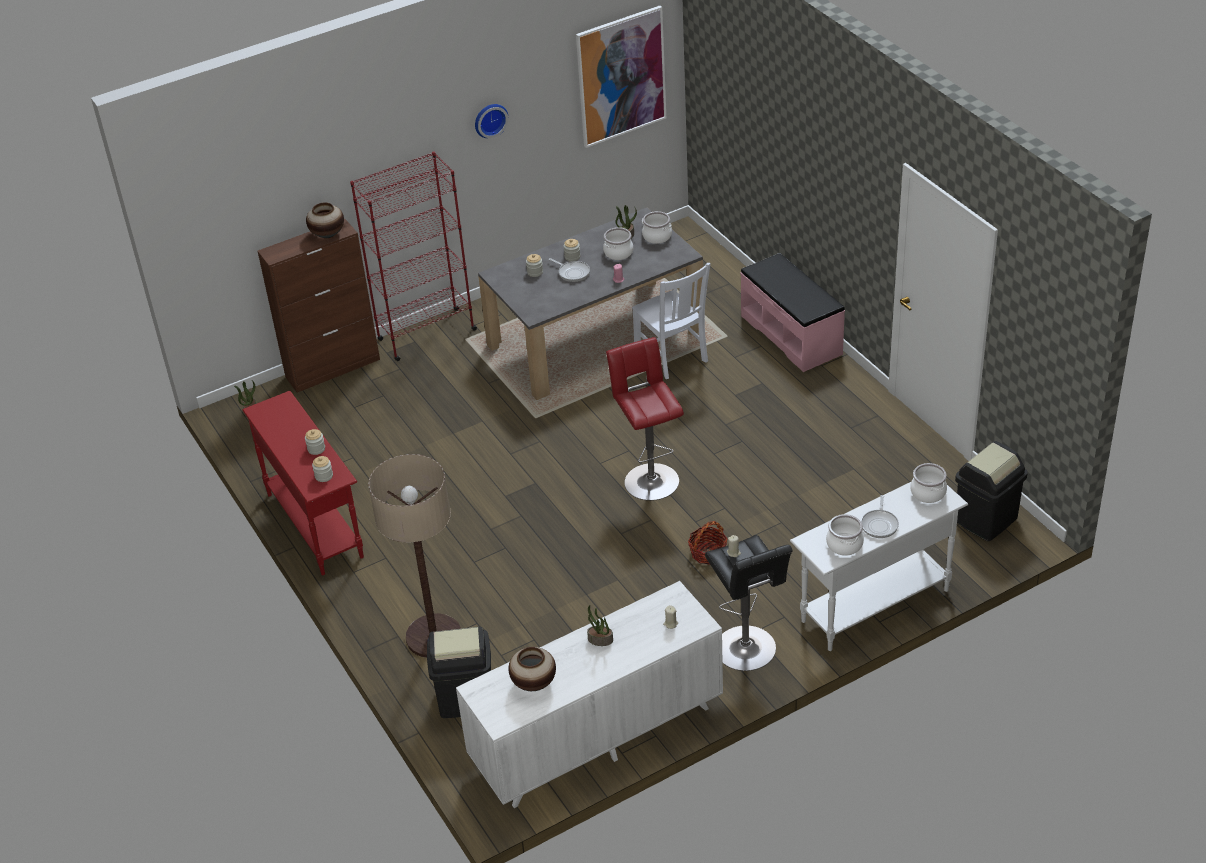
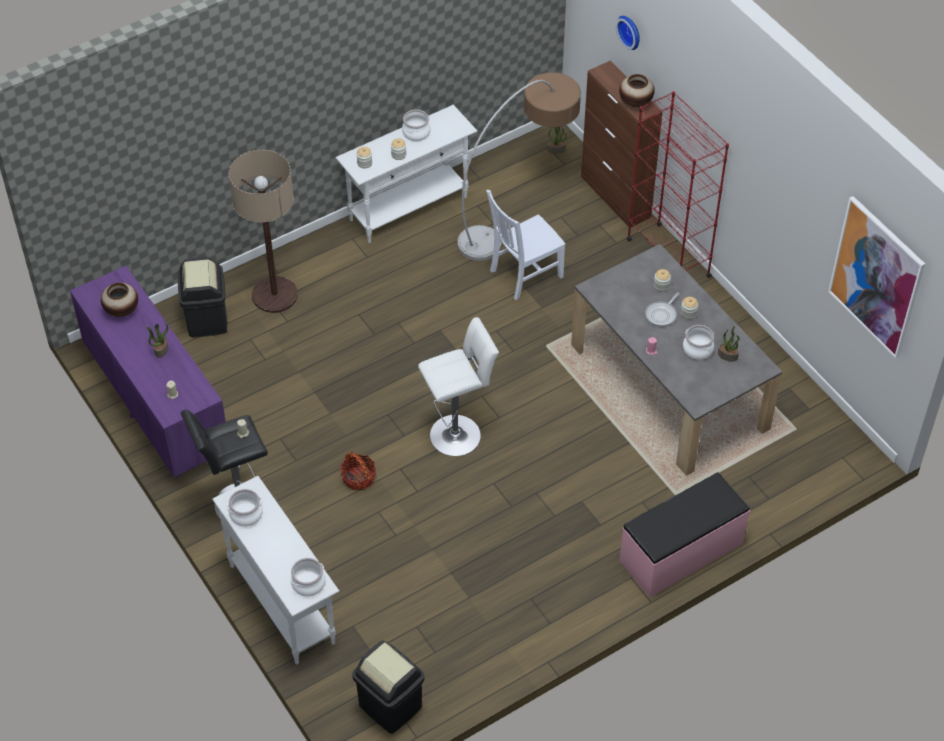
camera: 85 degrees right, 10 degrees up
(315, 525) = (409, 208): red console table -> white console table
(340, 437) = (520, 212): none -> floor lamp
(490, 119) = (773, 174): wall clock -> wall clock (630, 31)
(596, 736) = (156, 404): white dresser -> purple dresser
(649, 479) = (459, 434): red stool -> white stool
(657, 236) = (728, 380): cooking pot -> cooking pot (416, 133)
(672, 356) = (642, 449): white chair -> white chair (524, 274)
(879, 524) = (269, 543): frying pan -> none

